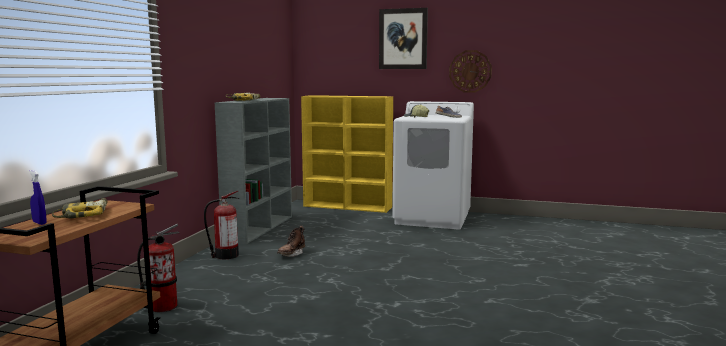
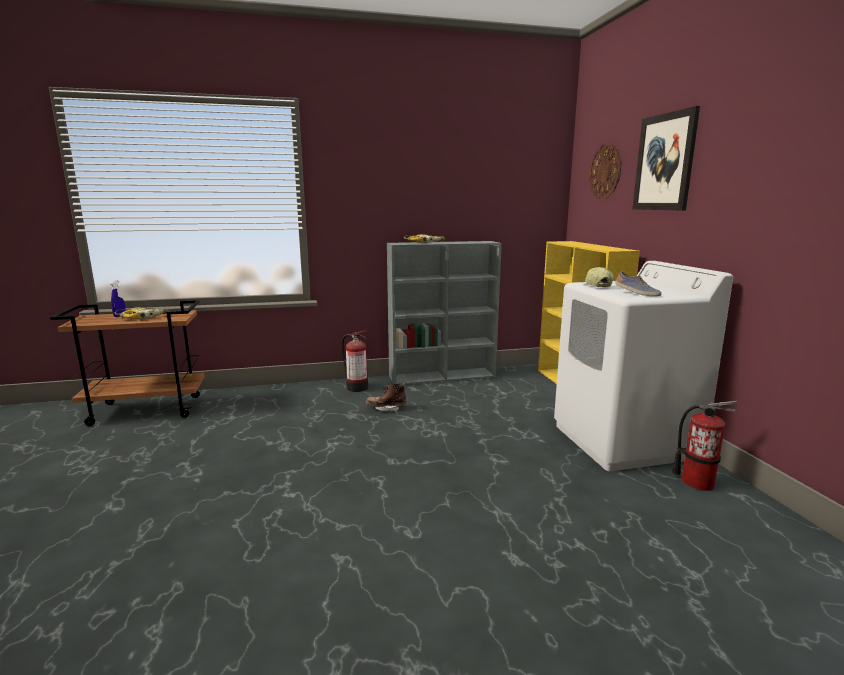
camera: 60 degrees right, 5 degrees up
(163, 307) = (233, 404): fire extinguisher -> fire extinguisher (697, 482)
(470, 71) = (744, 216): wall clock -> wall clock (605, 171)

